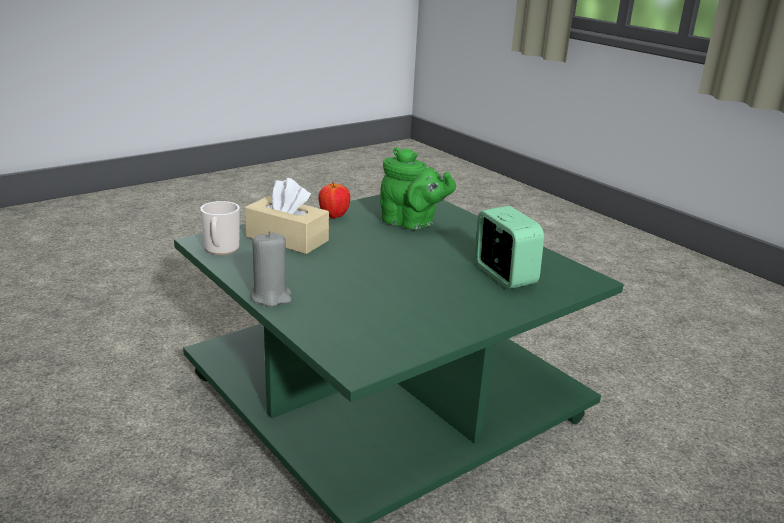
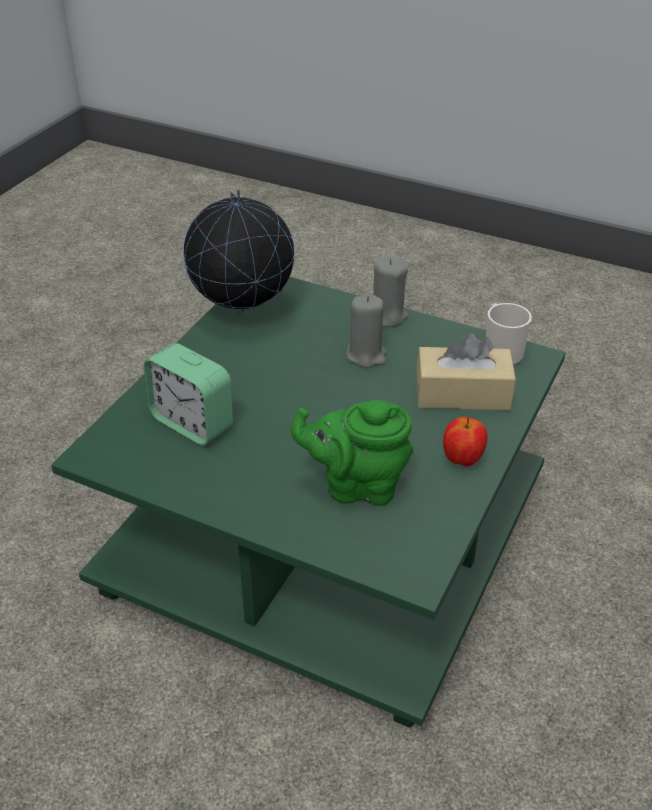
camera: 155 degrees right, 15 degrees up
(326, 276) = (366, 355): none -> grey candle
(405, 341) = (243, 312): none -> globe

